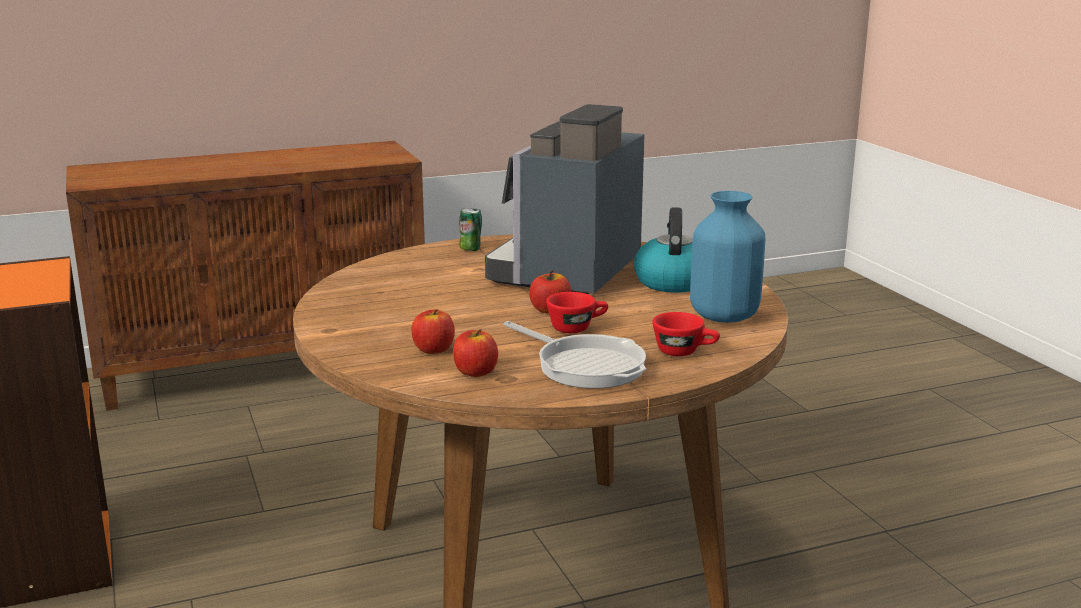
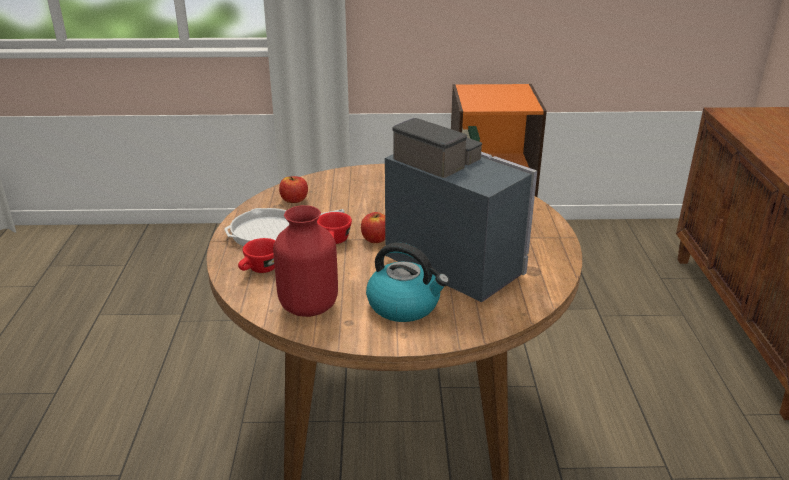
camera: 110 degrees right, 10 degrees up
(433, 350) = (337, 193): apple -> none
(470, 249) = (540, 233): can -> none
(723, 316) = (309, 305): blue vase -> red vase

